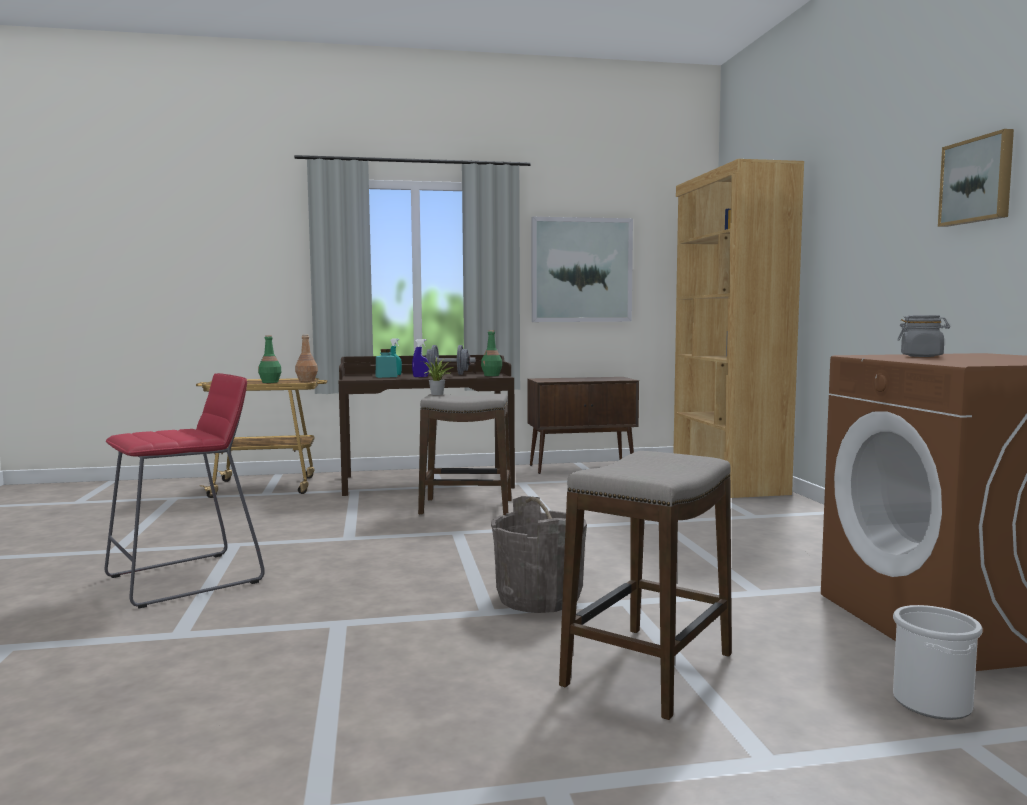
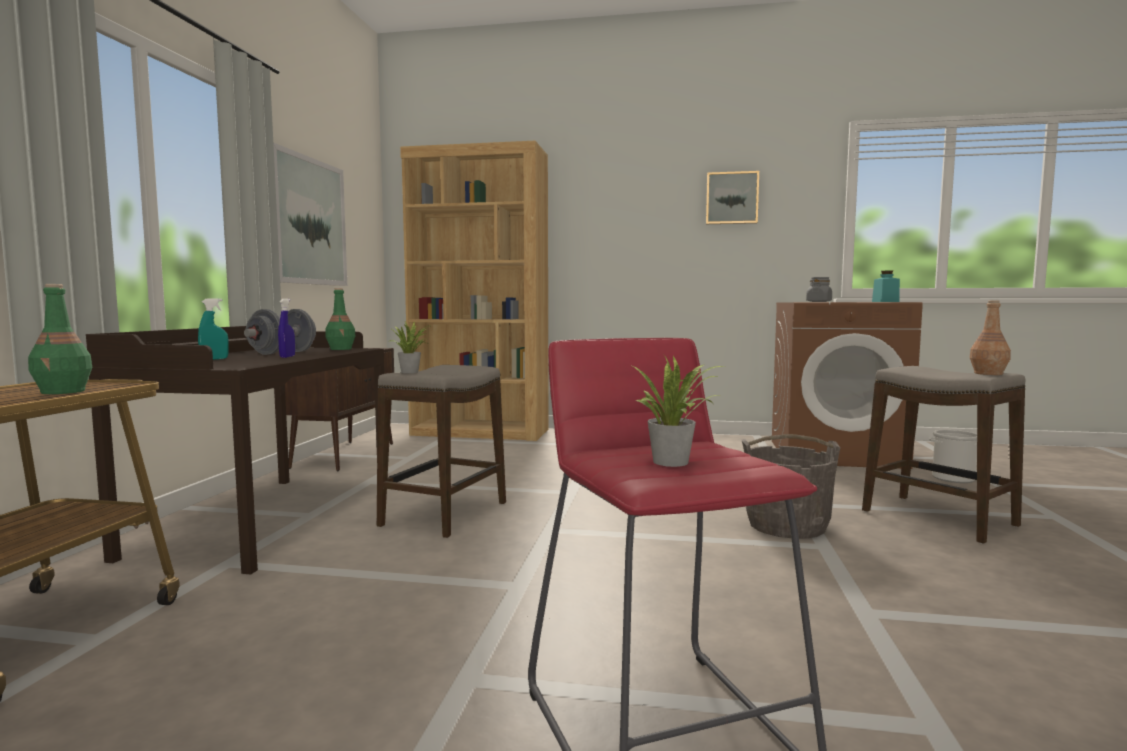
camera: 70 degrees left, 0 degrees up
(160, 434) = (675, 461): none -> potted plant
(307, 381) = (114, 382): brown bottle -> brown bottle (988, 373)
(386, 376) = (236, 361): turquoise jar -> turquoise jar (885, 302)

